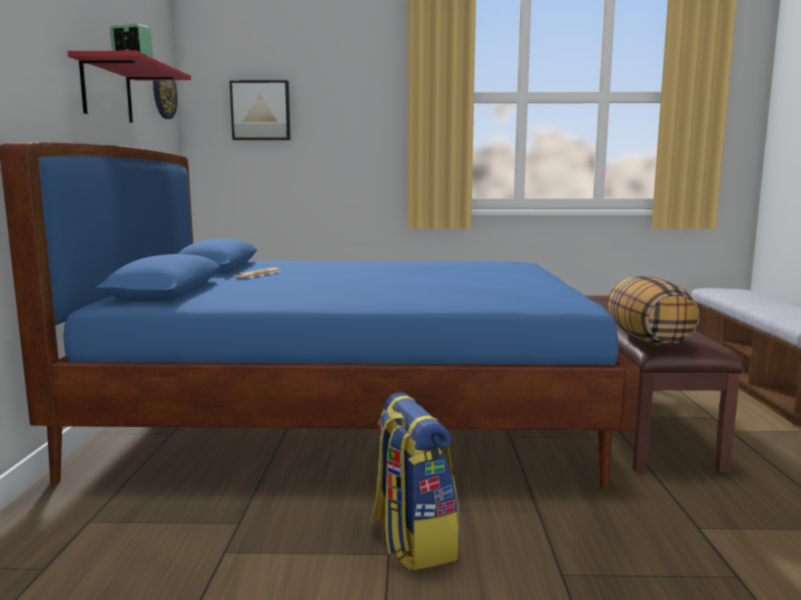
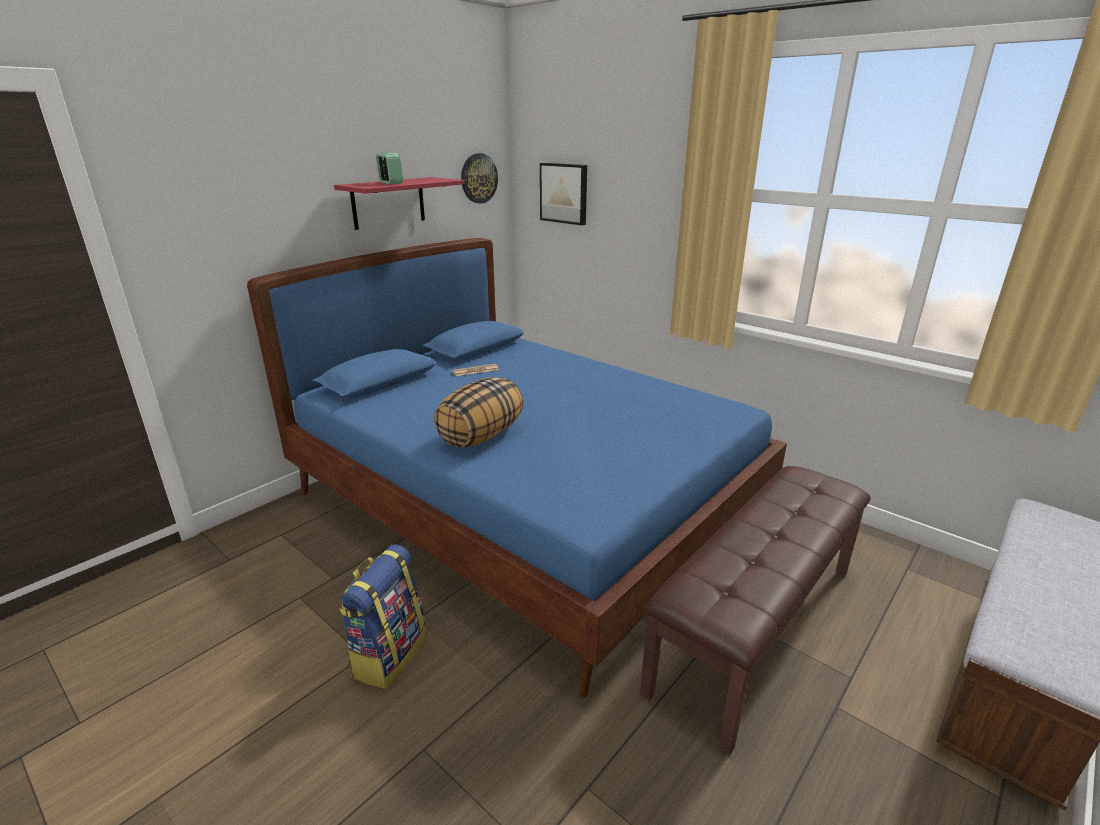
camera: 40 degrees right, 15 degrees up
(647, 339) = (693, 578): pillow -> pillow (481, 436)

